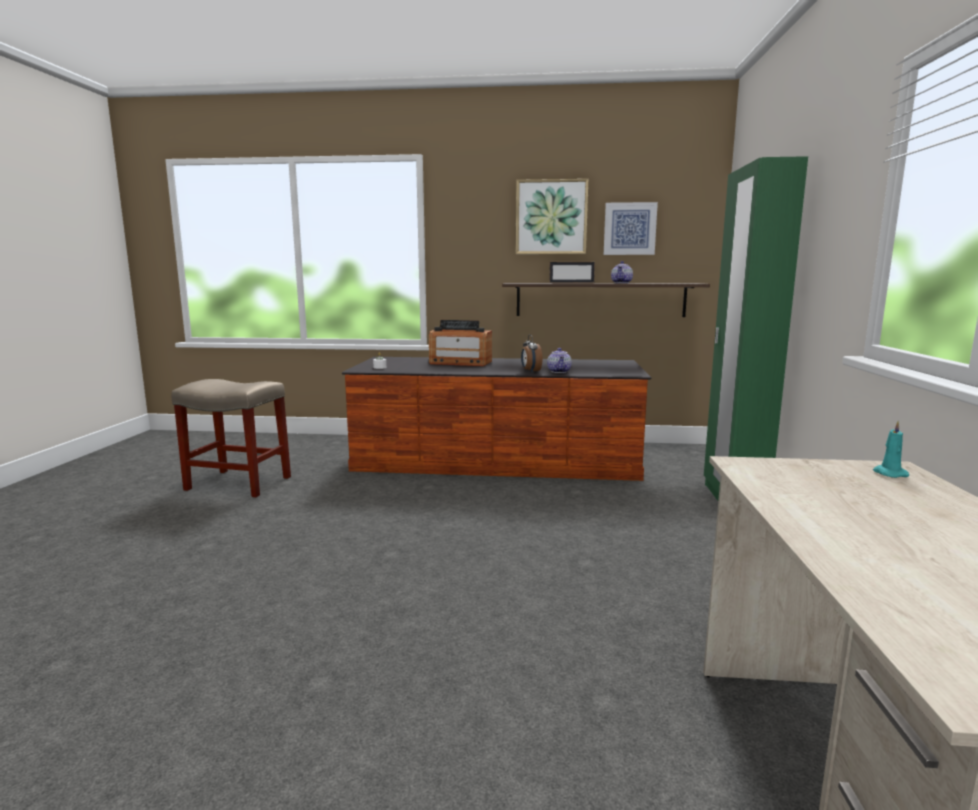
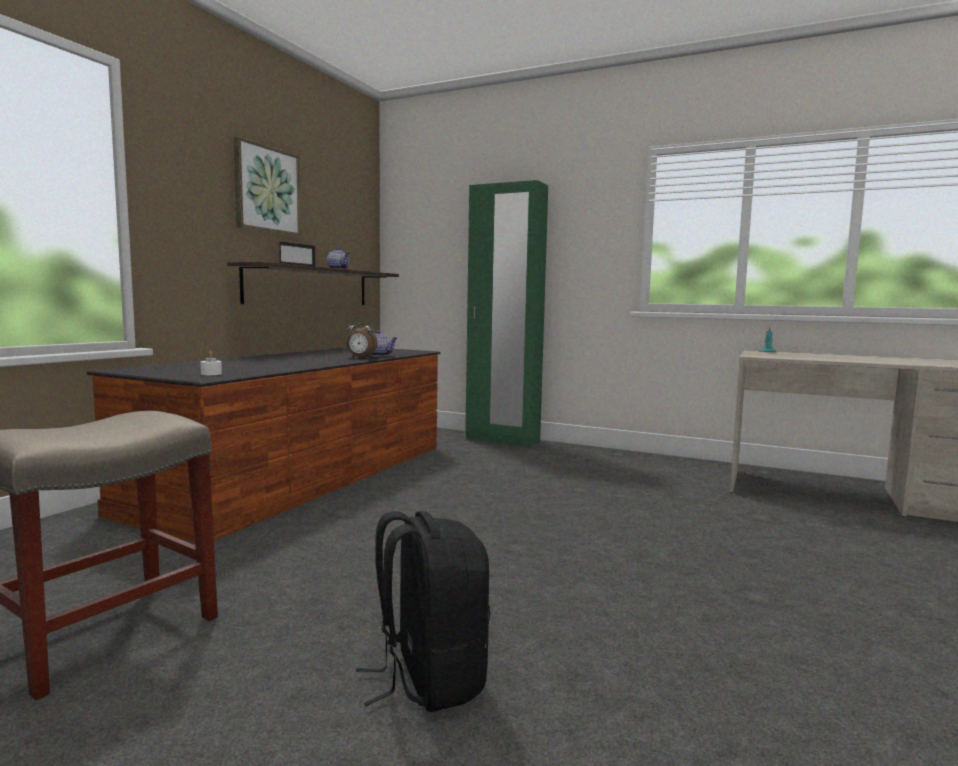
camera: 70 degrees left, 5 degrees down
(186, 557) = (429, 678): none -> black backpack
(460, 363) = (255, 361): radio -> none
(629, 229) = (326, 216): picture -> none

